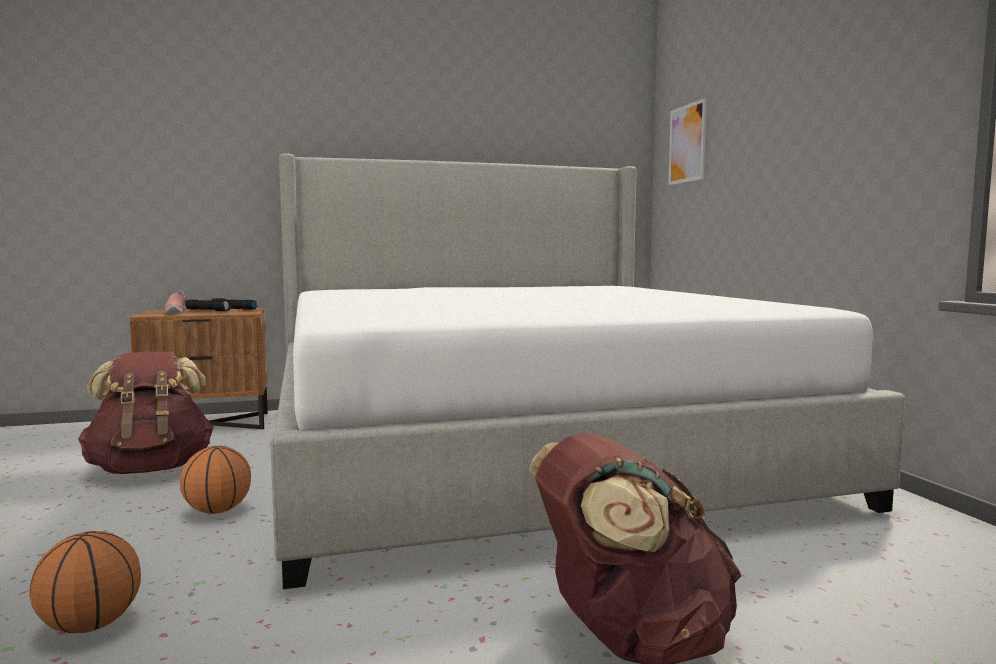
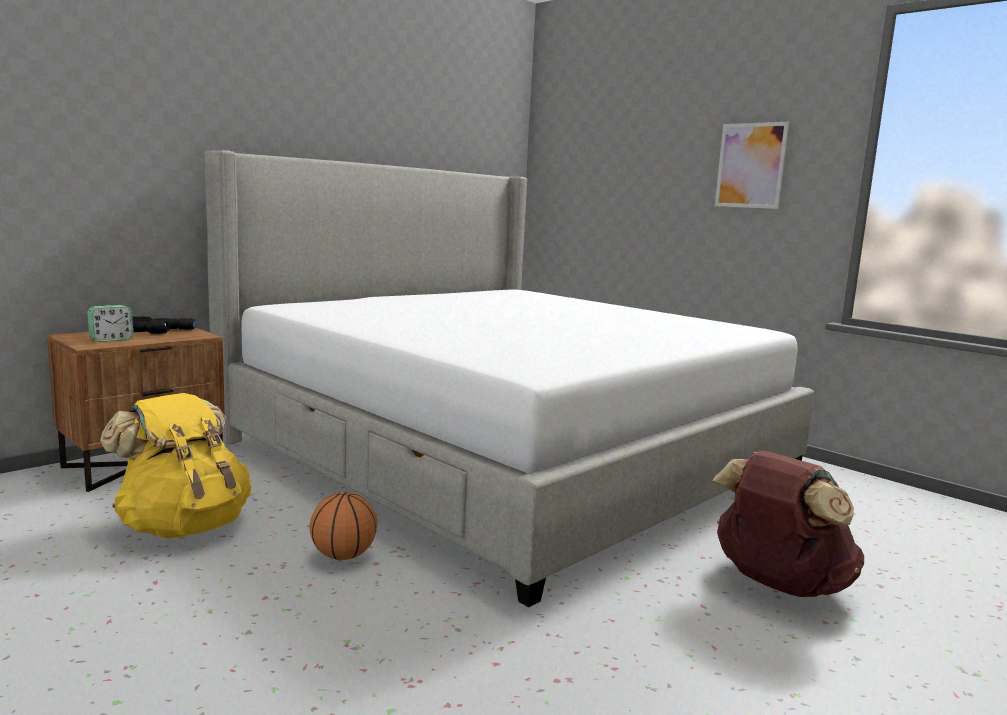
camera: 30 degrees left, 5 degrees up
(90, 626) = (426, 675): basketball -> none
(151, 469) = (184, 527): brown backpack -> yellow backpack
(175, 313) = (111, 339): pink shoe -> alarm clock
(687, 143) = (573, 161): picture -> picture (751, 165)

